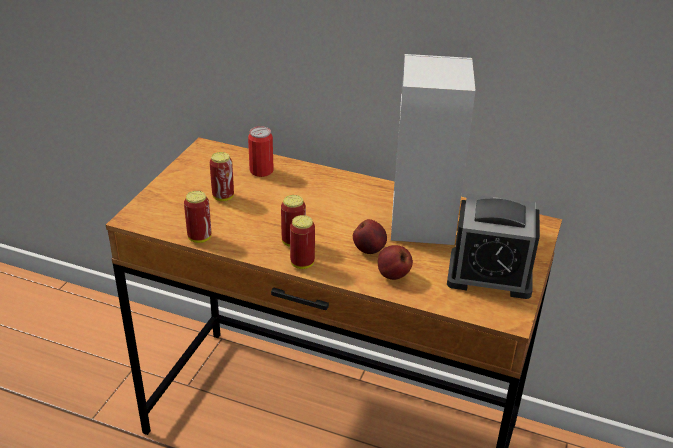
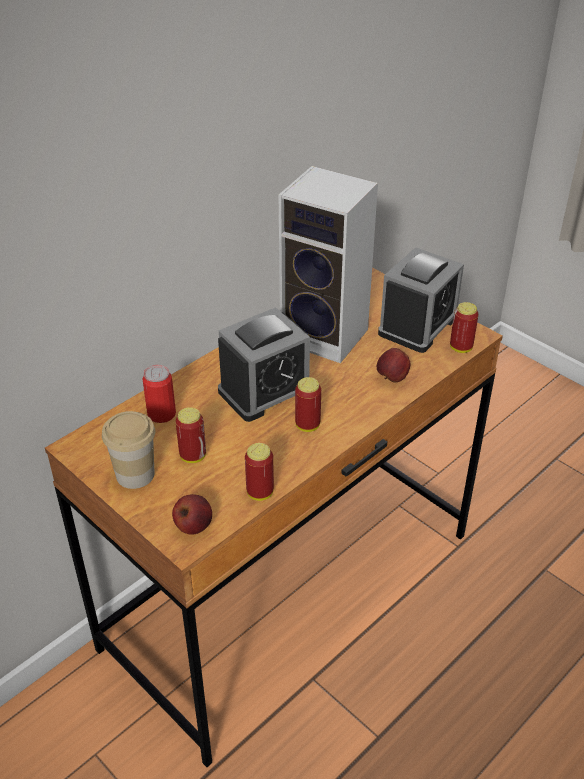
camera: 65 degrees left, 5 degrees up
(190, 178) = (135, 474): none -> cup
(302, 263) = (345, 429): can -> can (461, 348)
(322, 210) = (265, 391): none -> alarm clock
(369, 250) = (348, 380): apple -> apple (193, 526)

